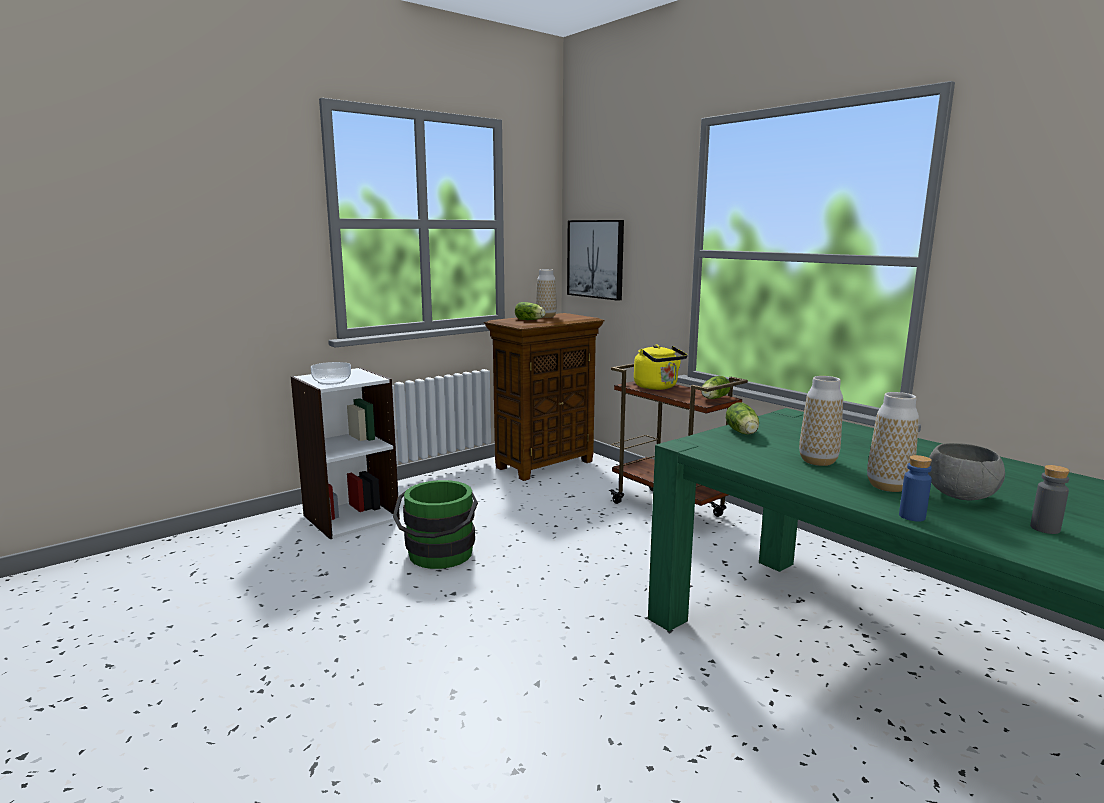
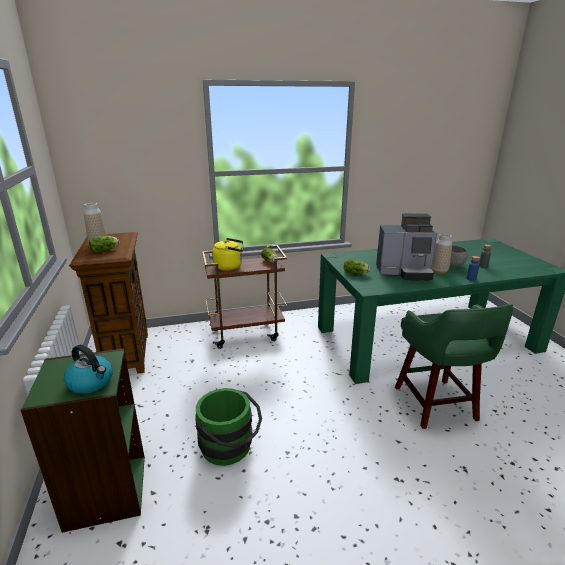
camera: 65 degrees left, 10 degrees up
(332, 381) = (91, 382): bowl -> kettle
(351, 517) = (105, 491): white bookcase -> green bookcase
(596, 259) = (107, 186): picture -> none
(673, 720) = (436, 406): none -> green stool
(818, 461) = (404, 272): vase -> coffee machine

